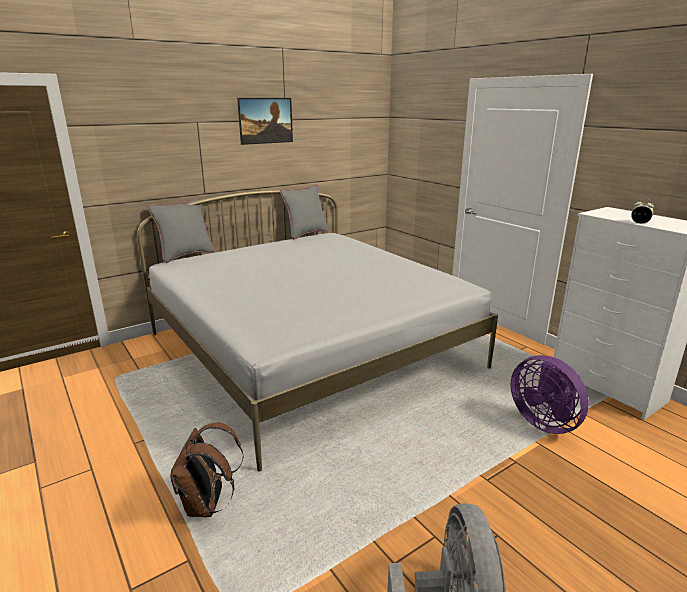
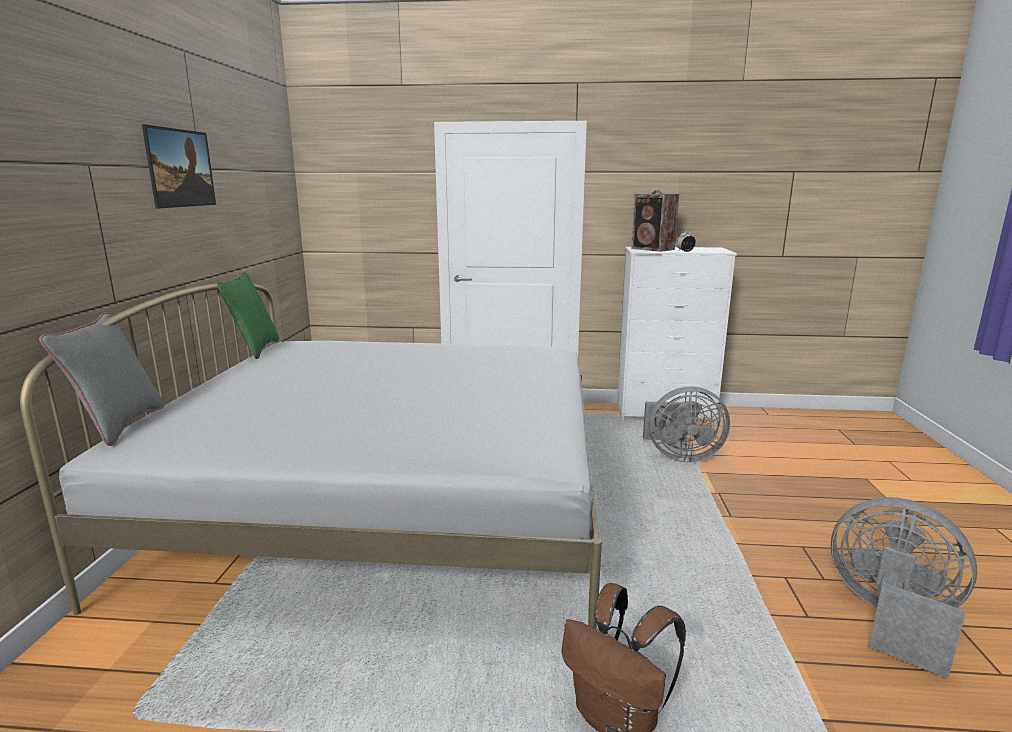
camera: 50 degrees left, 5 degrees down
(306, 234) = (255, 349): grey pillow -> green pillow
(544, 422) = (680, 456): purple fan -> grey fan
(617, 214) = (653, 249): none -> speaker

